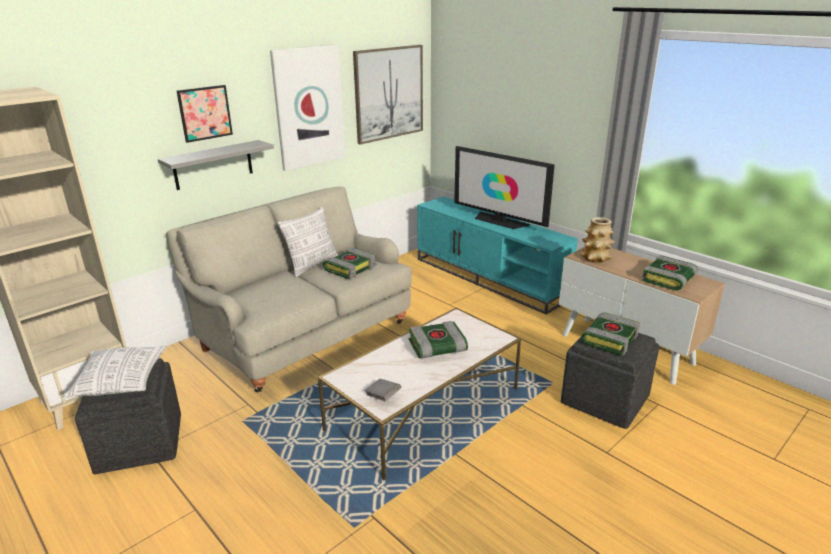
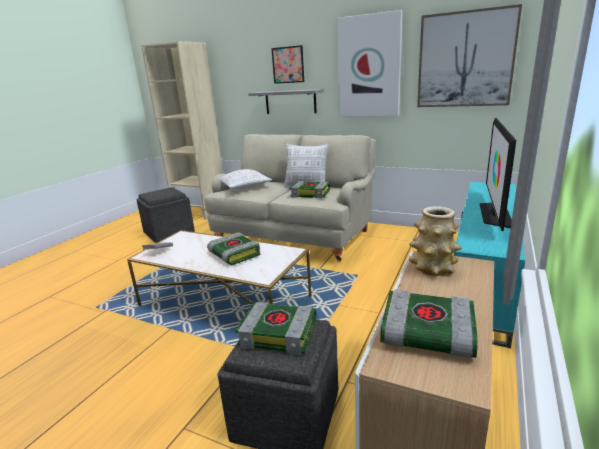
camera: 70 degrees right, 5 degrees down
(120, 382) = (159, 193): pillow -> pillow (244, 187)

